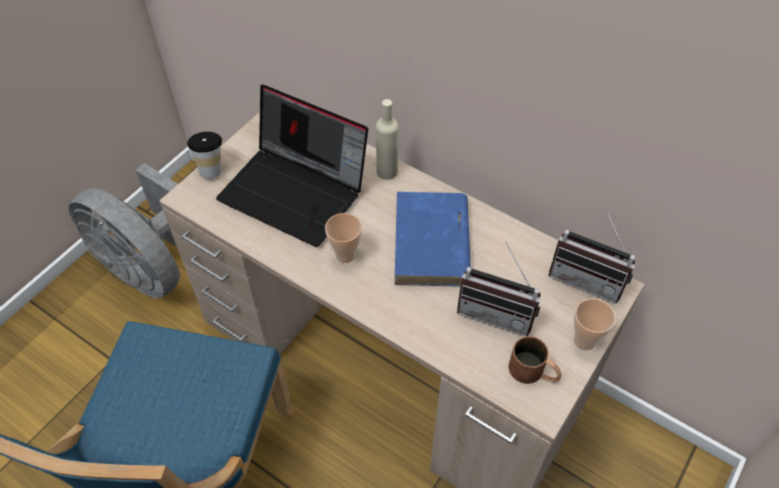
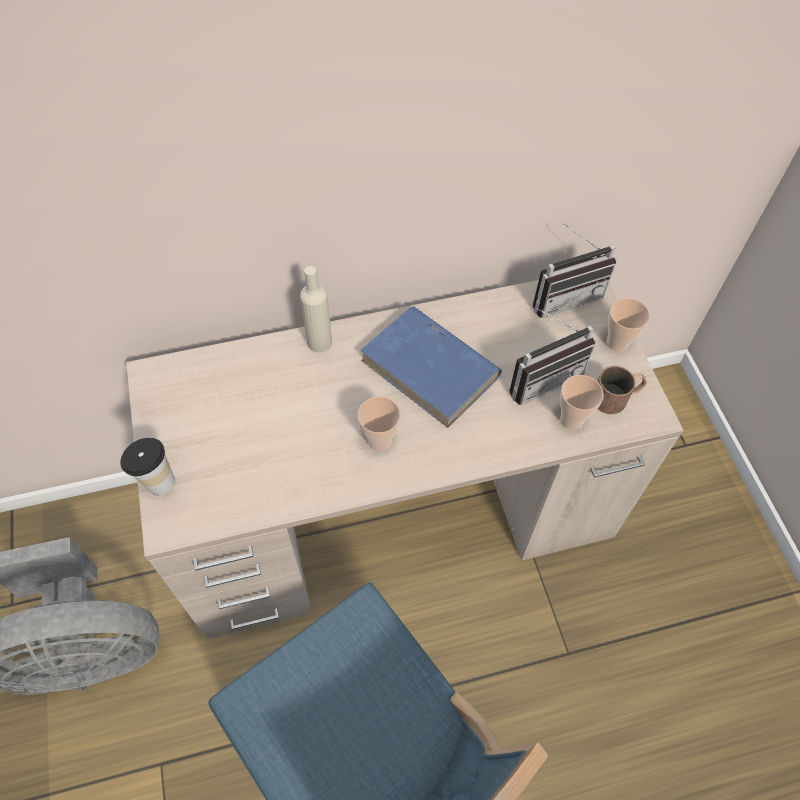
camera: 50 degrees left, 5 degrees up
(296, 192) = (266, 427): laptop -> none
(481, 355) = (571, 419): none -> cup

